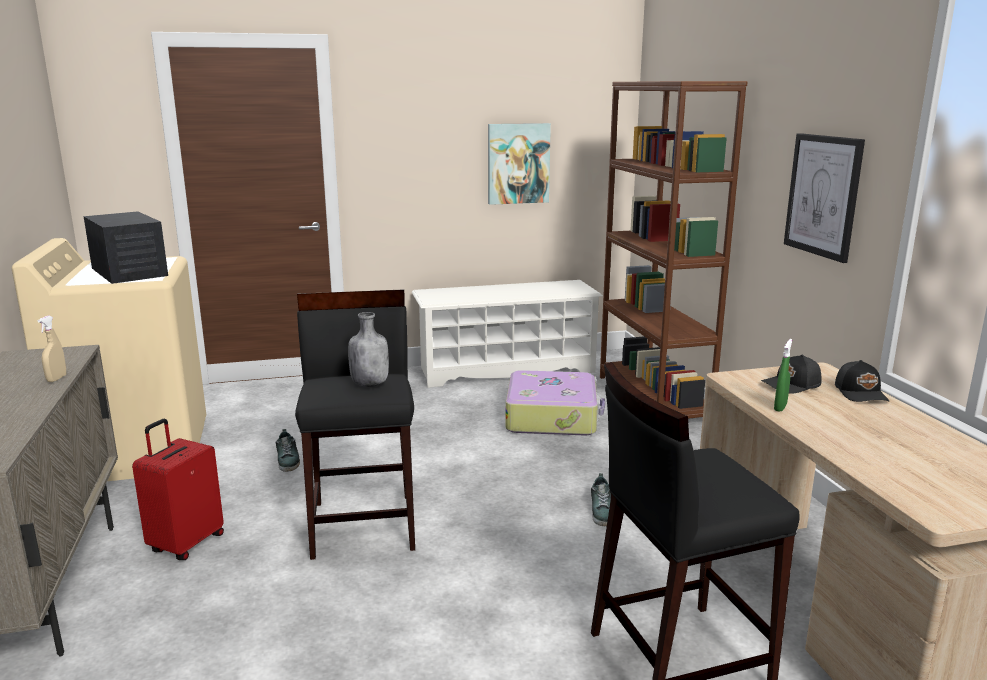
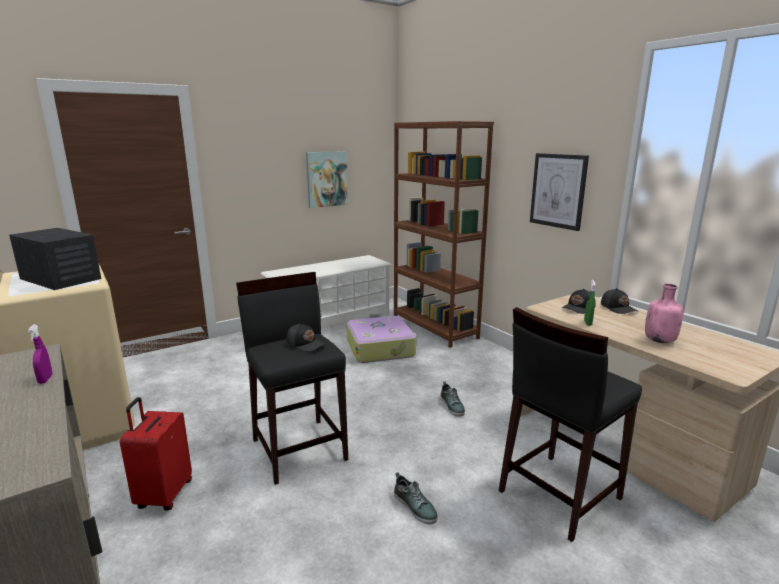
camera: 20 degrees left, 0 degrees up
(56, 379) = (45, 379): beige spray bottle -> purple spray bottle
(288, 460) = (210, 411): shoe -> shoe (415, 506)
(370, 384) = (305, 344): grey bottle -> black cap
(873, 448) = (660, 340): none -> pink bottle

